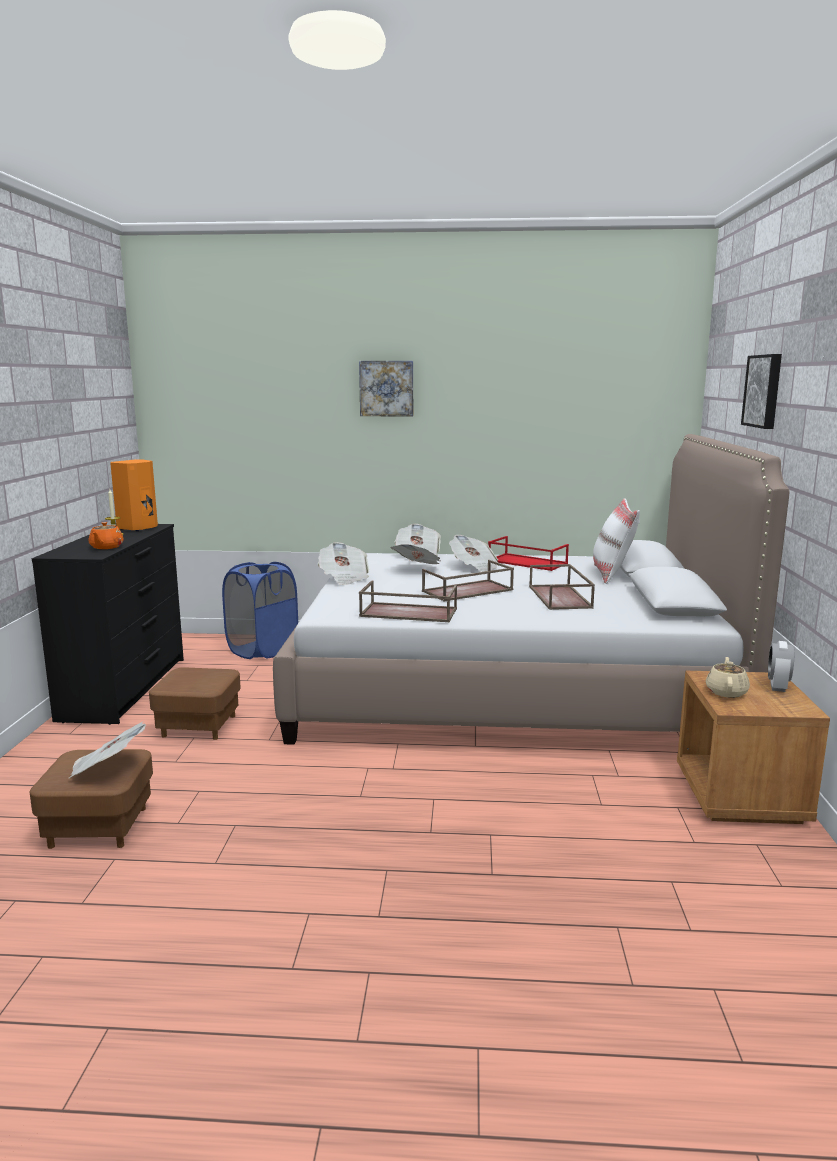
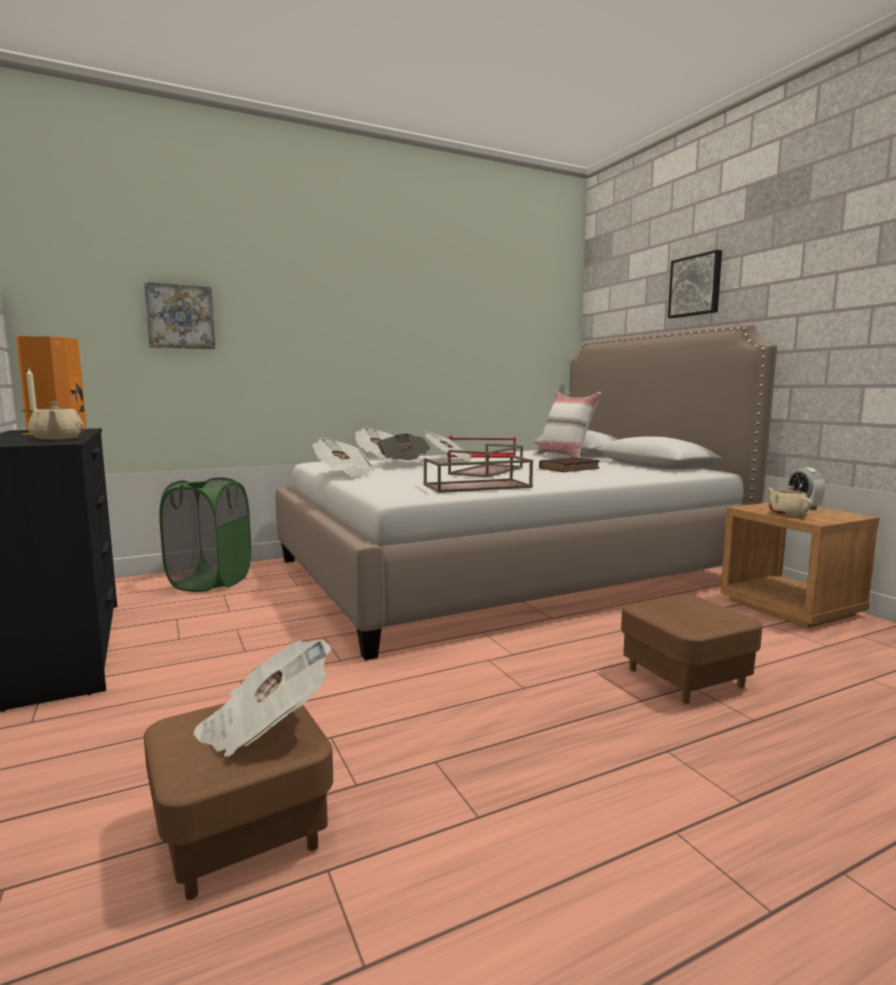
camera: 30 degrees left, 5 degrees down
(106, 547) = (57, 439): orange teapot -> beige teapot
(199, 726) = (230, 667): brown ottoman -> brown ottoman (685, 678)
(262, 650) = (210, 581): blue laundry basket -> green laundry basket
(386, 388) = (327, 289): picture -> picture (180, 317)
(561, 597) = (570, 468): brown tray -> brown book

